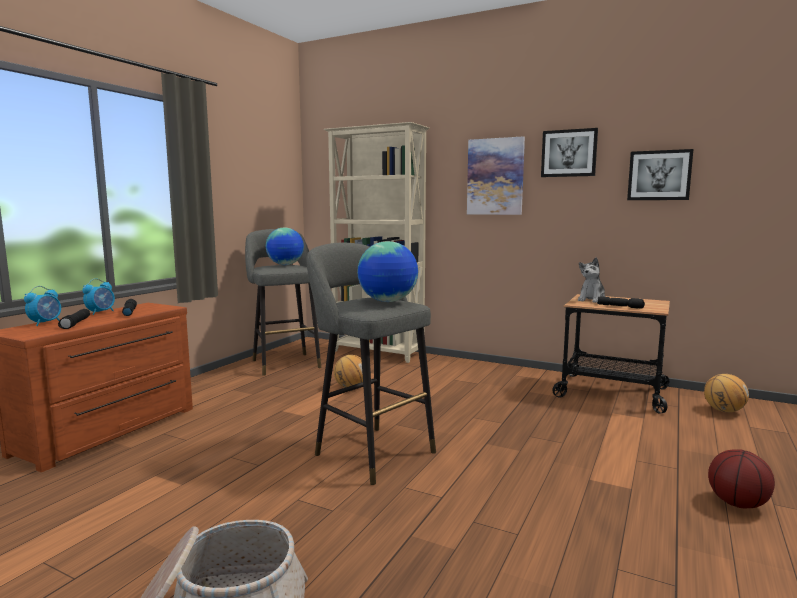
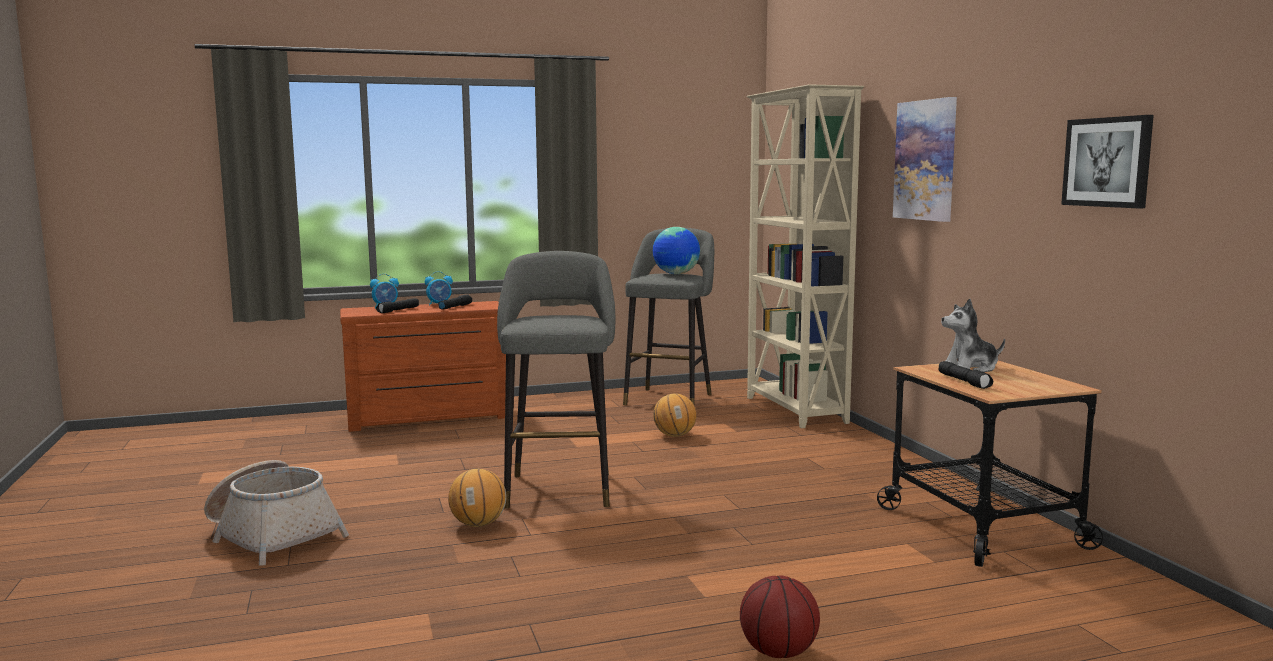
camera: 45 degrees right, 0 degrees up
(388, 301) = (566, 320): globe -> none
(569, 153) = (1002, 123): picture -> none
(723, 411) = (1102, 598): basketball -> basketball (478, 524)

